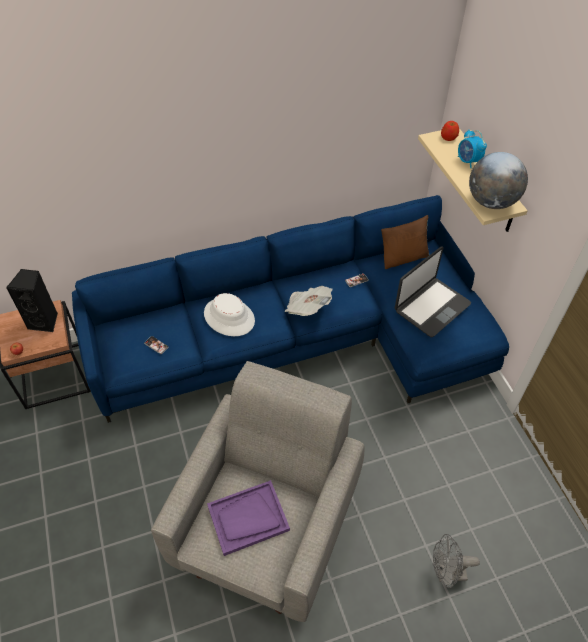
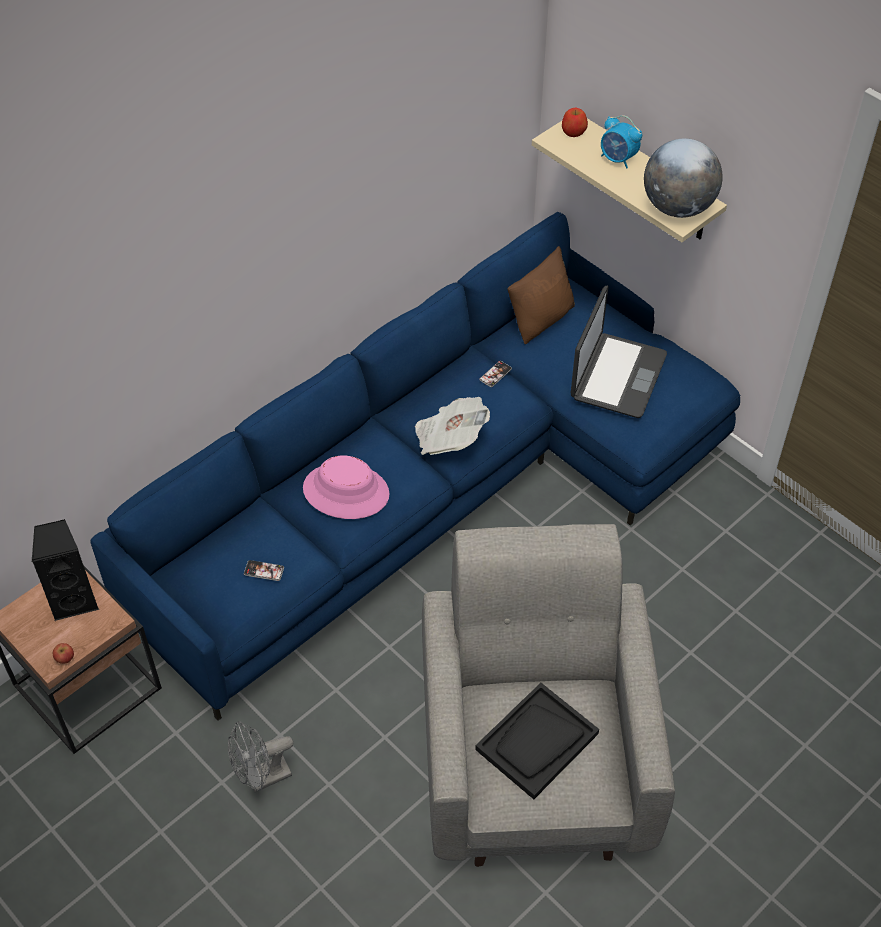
camera: 25 degrees left, 0 degrees up
(229, 317) = (346, 491): white hat -> pink hat
(248, 518) = (537, 742): purple tray -> black tray
(446, 573) = (788, 720): grey fan -> grey fan (262, 778)

